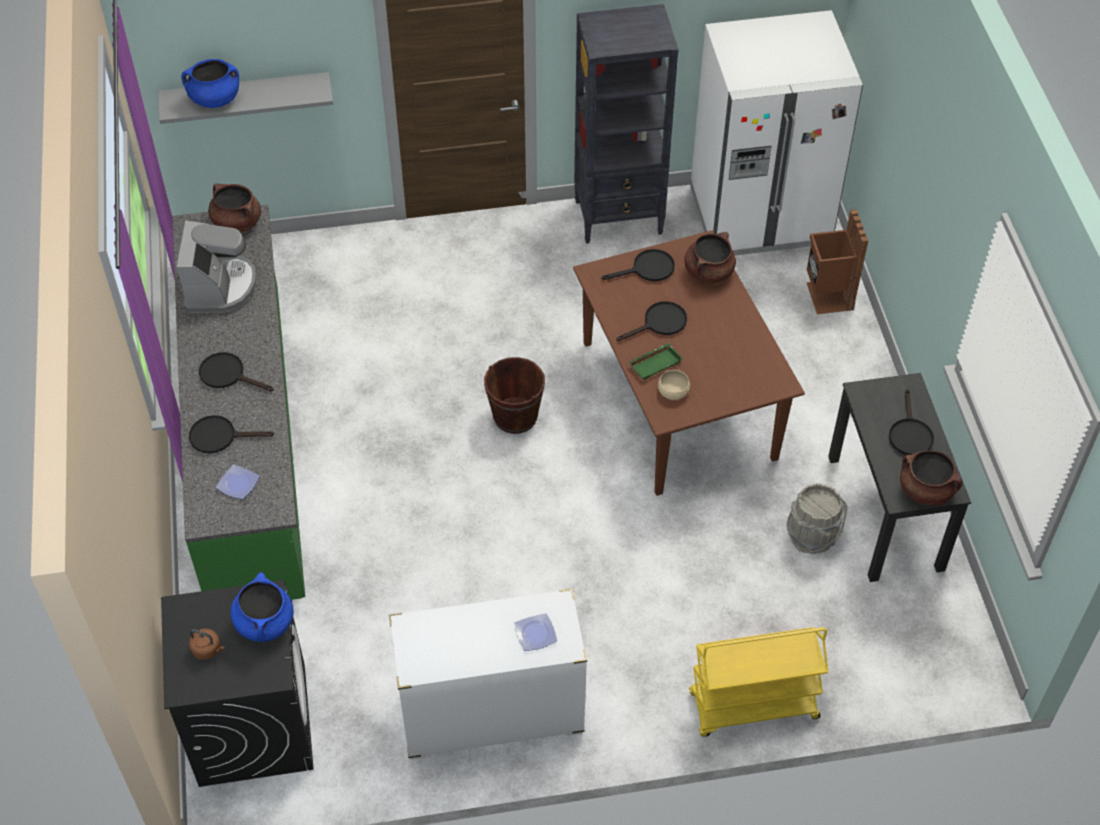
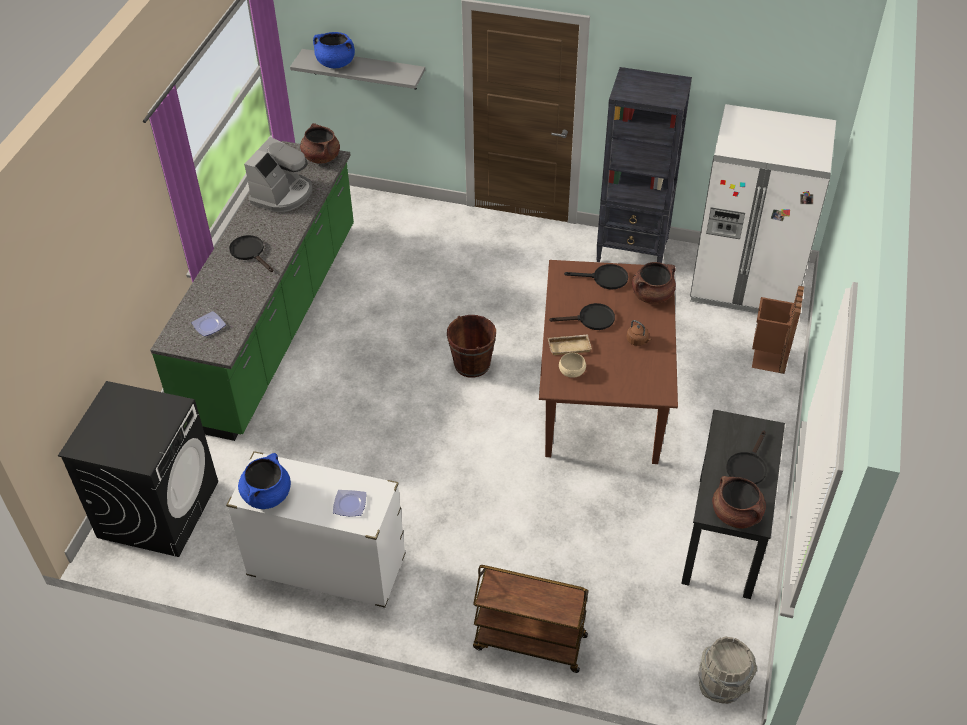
camera: 25 degrees right, 5 degrees down
(208, 649) = (112, 427): brown kettle -> brown kettle (638, 341)
(220, 436) = (218, 290): black frying pan -> none
(264, 622) = (162, 423): blue cooking pot -> blue cooking pot (267, 495)
(654, 363) = (569, 346): green tray -> beige tray
(752, 706) = (529, 642): yellow cart -> brown cart
(812, 536) = (653, 531): grey bucket -> grey bucket (721, 685)

